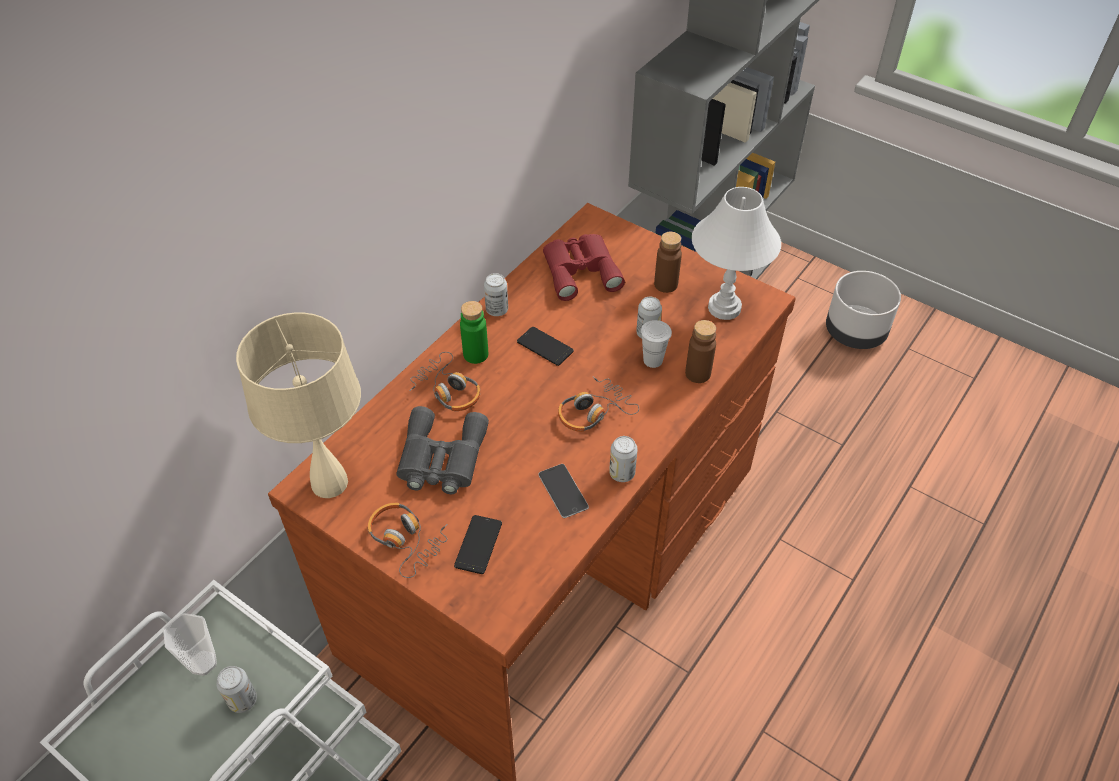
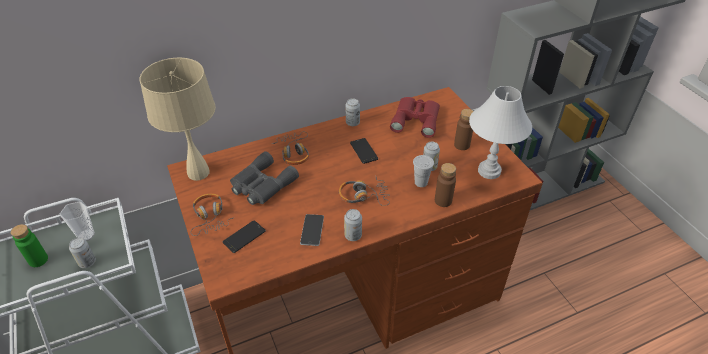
camera: 30 degrees right, 5 degrees down
(475, 354) = (323, 140): green bottle -> green bottle (38, 260)
(855, 333) = (630, 248): grey planter -> none

